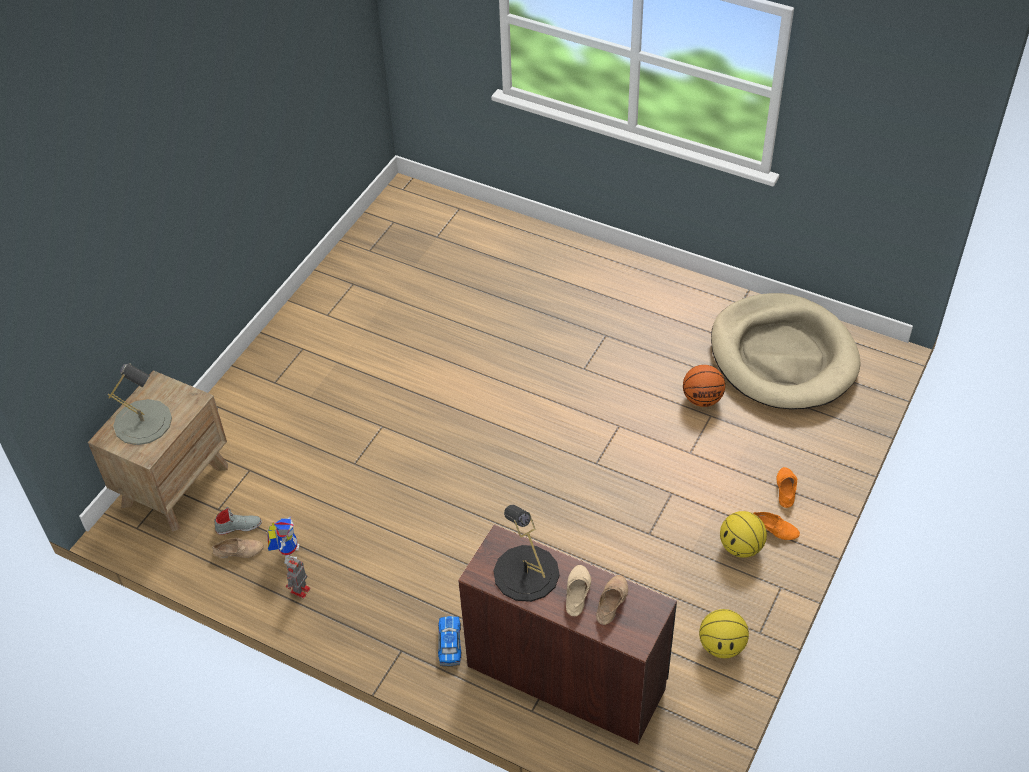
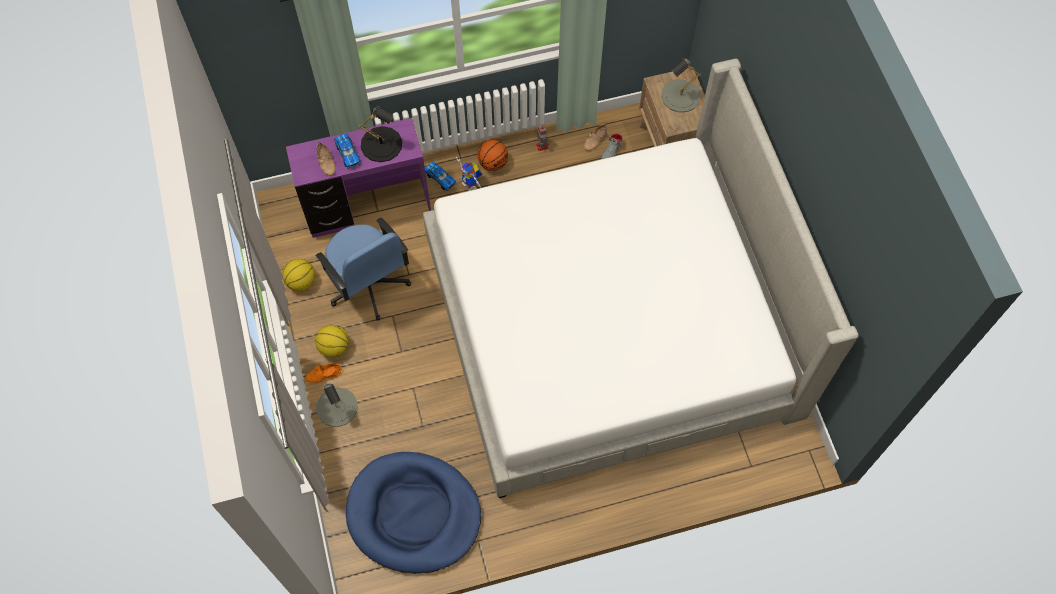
camera: 135 degrees right, 15 degrees up
(288, 552) = (571, 158): toy robot -> toy robot (472, 185)
(446, 373) = (610, 326): none -> bed
(566, 675) = (368, 207): brown desk -> purple desk
(576, 592) = (347, 153): beige shoe -> toy car
(647, 583) = (369, 285): none -> blue office chair
(702, 399) = (438, 434): basketball -> basketball (493, 163)
(782, 356) = (414, 514): beige dog bed -> blue dog bed
(785, 489) = (337, 407): orange shoe -> grey table lamp

